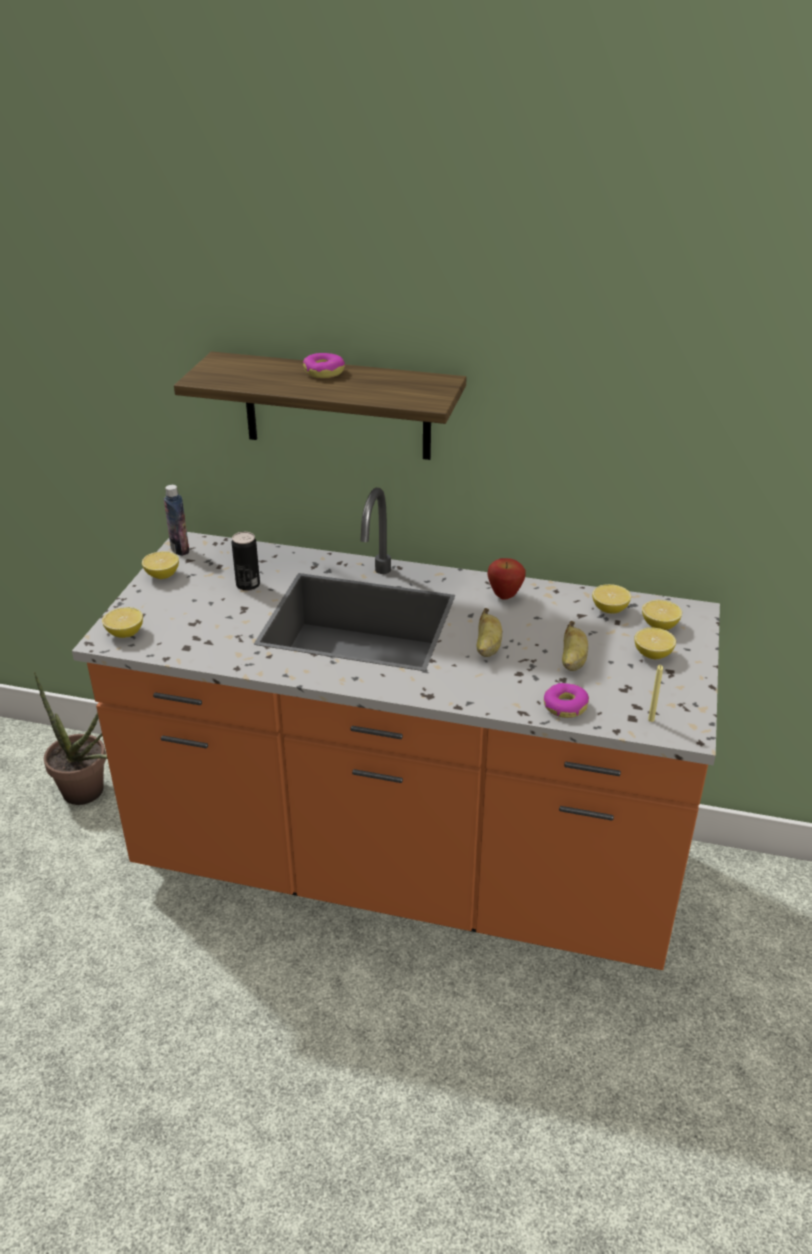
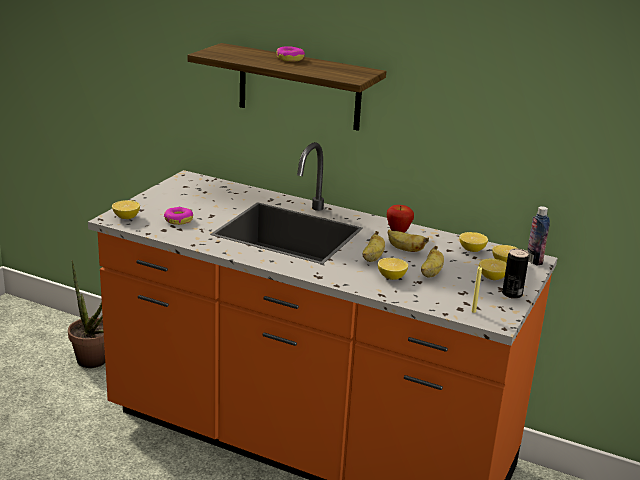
camera: 10 degrees right, 10 degrees down
(162, 575) = (164, 191): lemon -> lemon (391, 277)
(180, 549) = (182, 180): bottle -> bottle (534, 260)
(248, 585) = (220, 204): can -> can (512, 294)
(523, 625) = (404, 249): none -> banana
(565, 706) = (413, 295): donut -> donut (178, 220)

